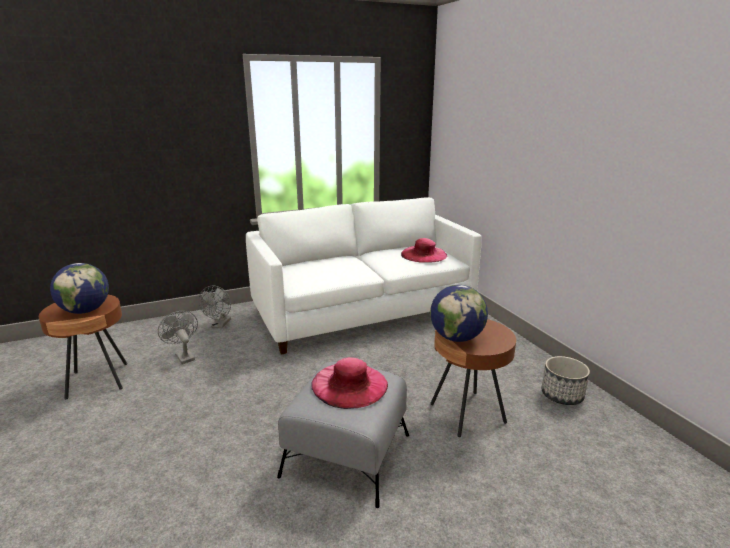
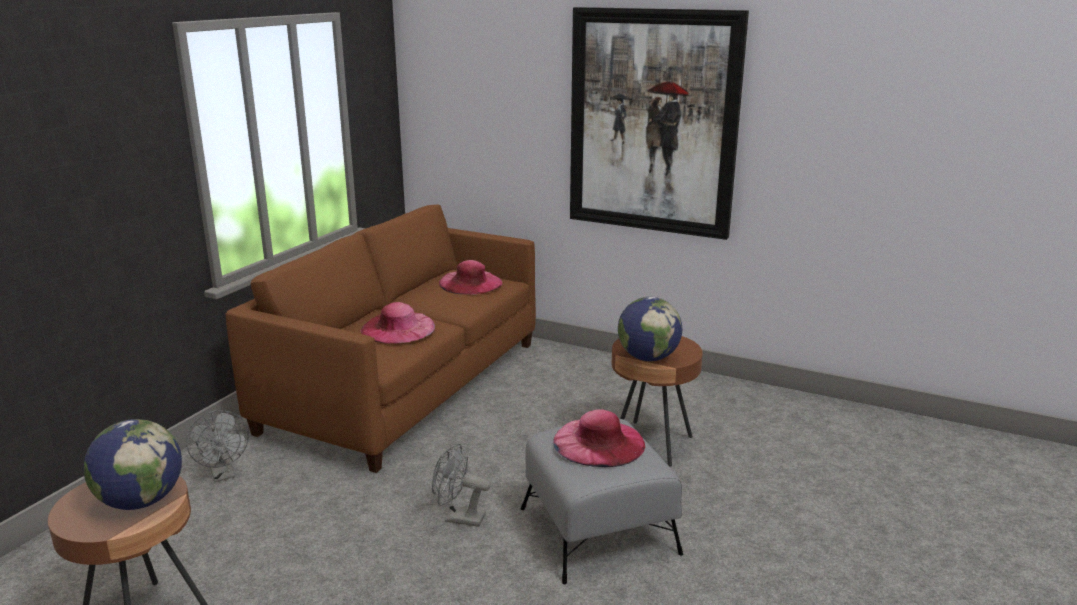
camera: 40 degrees left, 0 degrees up
(183, 356) = (235, 533): grey fan -> grey fan (459, 518)
(337, 268) = (398, 328): none -> pink hat
(363, 312) = (406, 385): white sofa -> brown sofa
(562, 395) = (704, 393): planter -> none
(574, 146) = (653, 122): none -> picture

